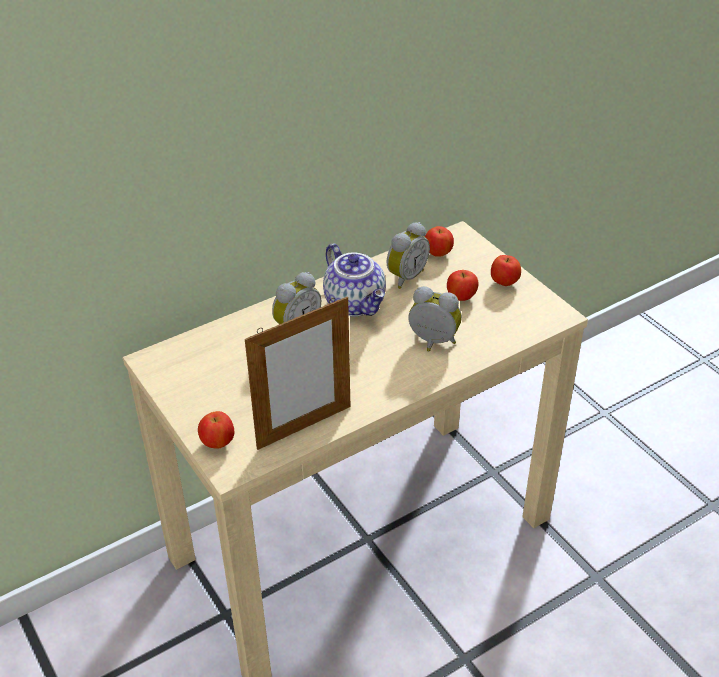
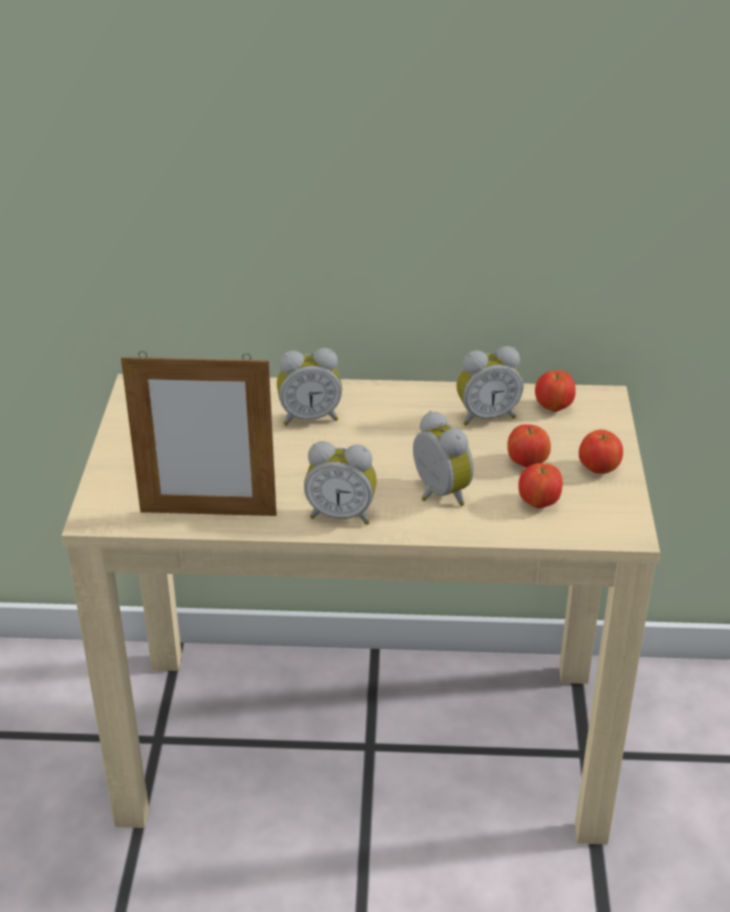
camera: 35 degrees right, 5 degrees down
(218, 442) = (112, 488): apple -> apple (539, 503)
(356, 303) = (400, 420): teapot -> none
(389, 385) = (341, 514): none -> alarm clock

